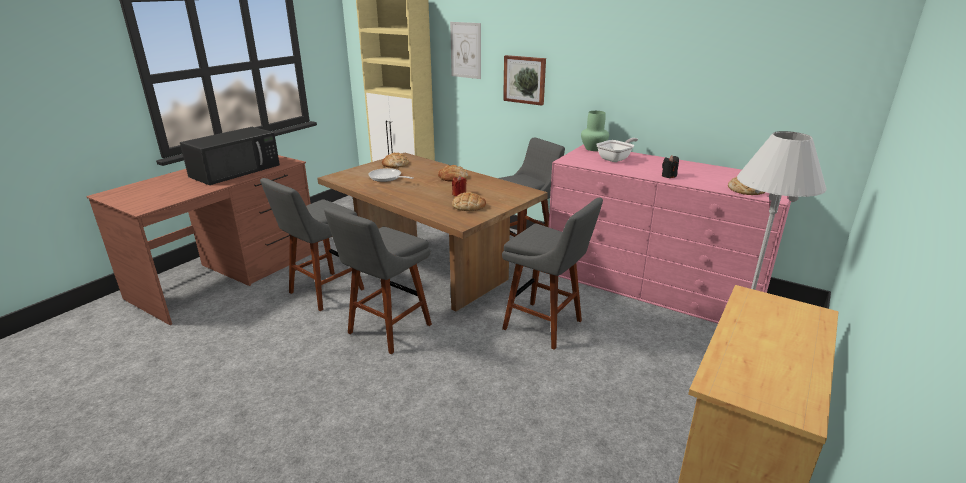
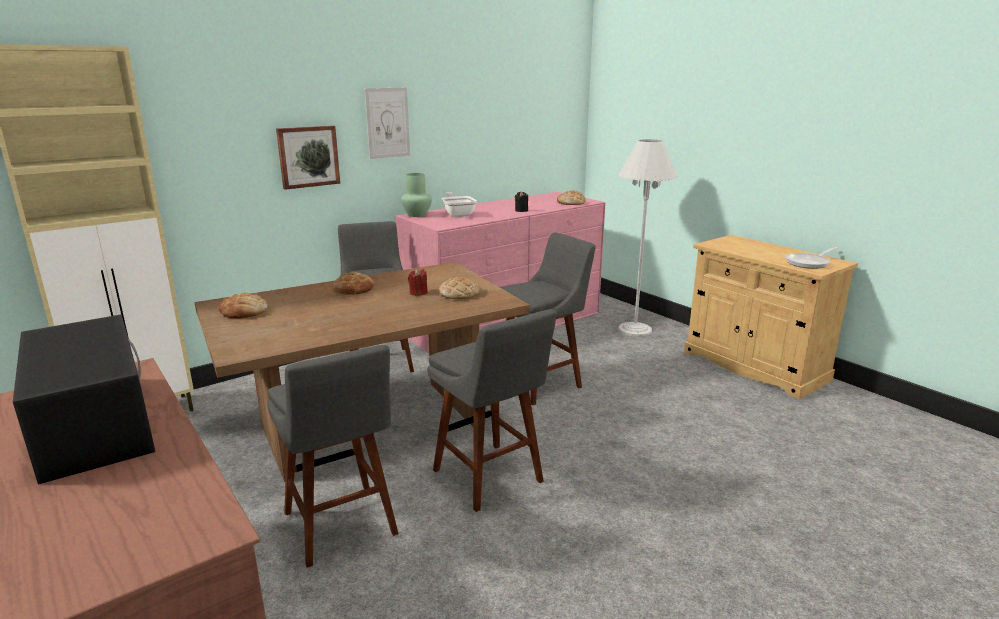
camera: 70 degrees left, 5 degrees down
(387, 178) = (300, 321): frying pan -> frying pan (809, 263)
(466, 50) = (205, 130): picture -> picture (387, 123)

